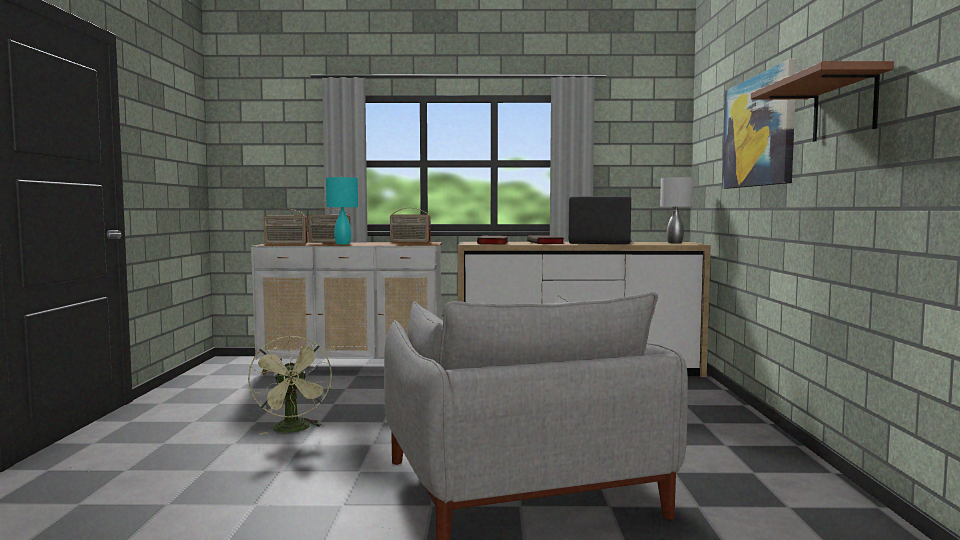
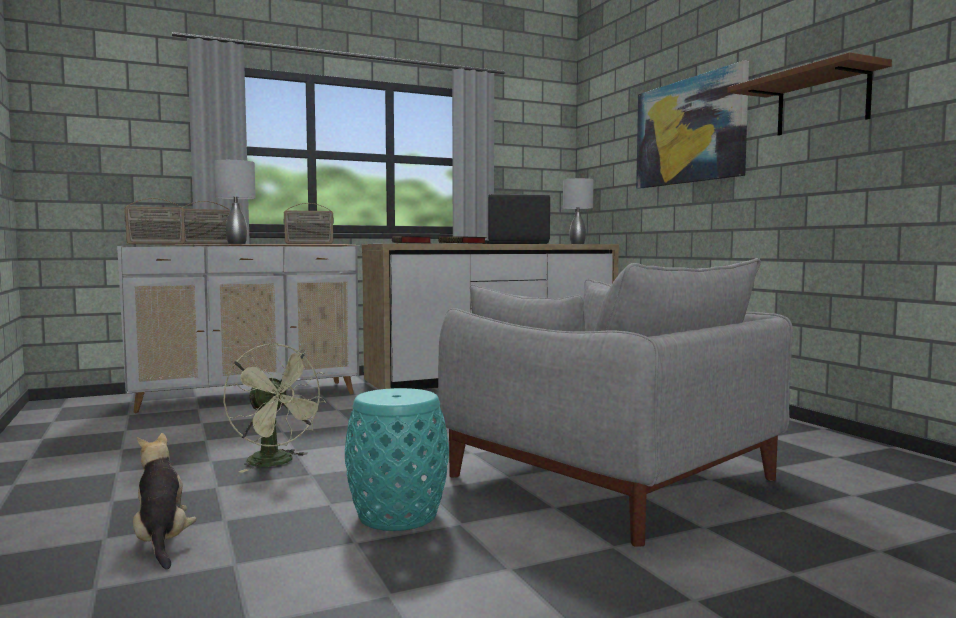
camera: 25 degrees left, 0 degrees up
(150, 478) = (162, 541): none -> plush toy
(309, 489) = (397, 516): none -> turquoise stool
(342, 244) = (237, 243): turquoise table lamp -> grey table lamp

